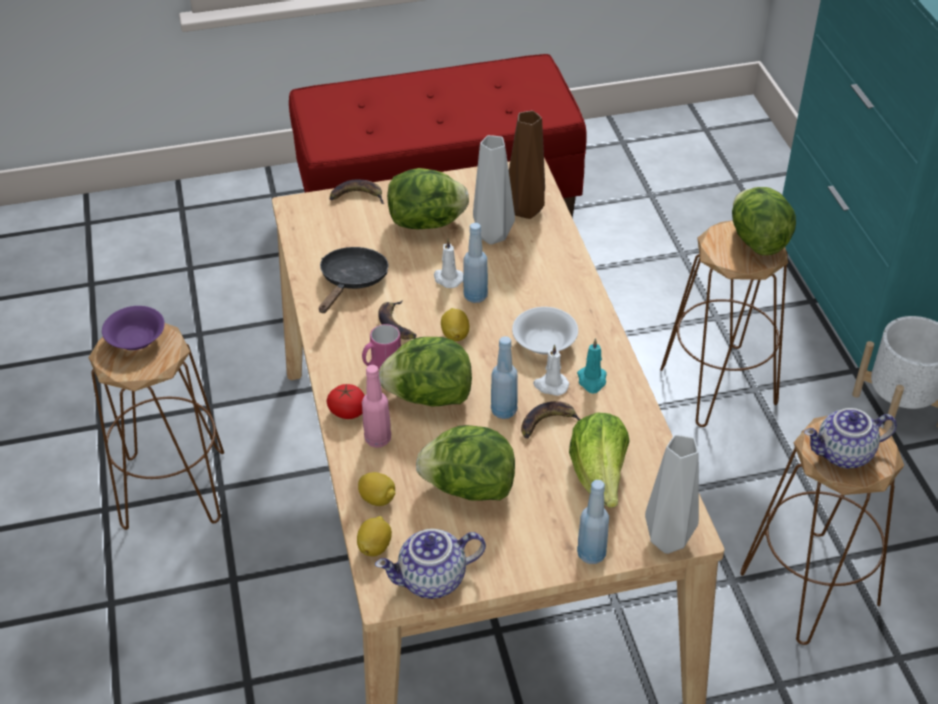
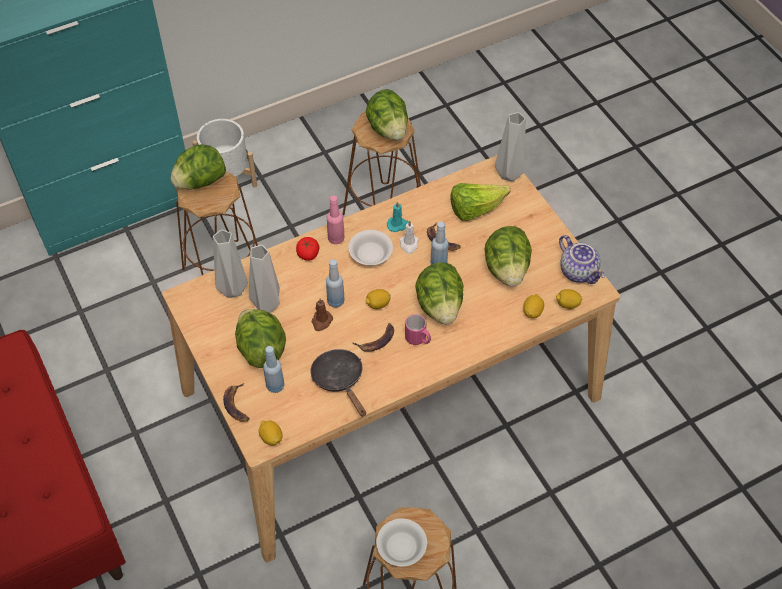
camera: 105 degrees left, 10 degrees up
(135, 338) = (401, 548): purple bowl -> white bowl
(300, 216) = (271, 437): none -> lemon
(348, 411) = (467, 347): tomato -> tomato (308, 254)
(352, 281) = (340, 380): black frying pan -> black frying pan turned 60 degrees clockwise
(378, 439) = (485, 324): pink bottle -> pink bottle (336, 238)
(447, 279) = (321, 321): white candle -> brown candle
(525, 212) = (234, 290): brown vase -> grey vase
(591, 554) = (531, 205): blue bottle -> blue bottle (275, 386)
(844, 455) = (388, 129): teapot -> lettuce

